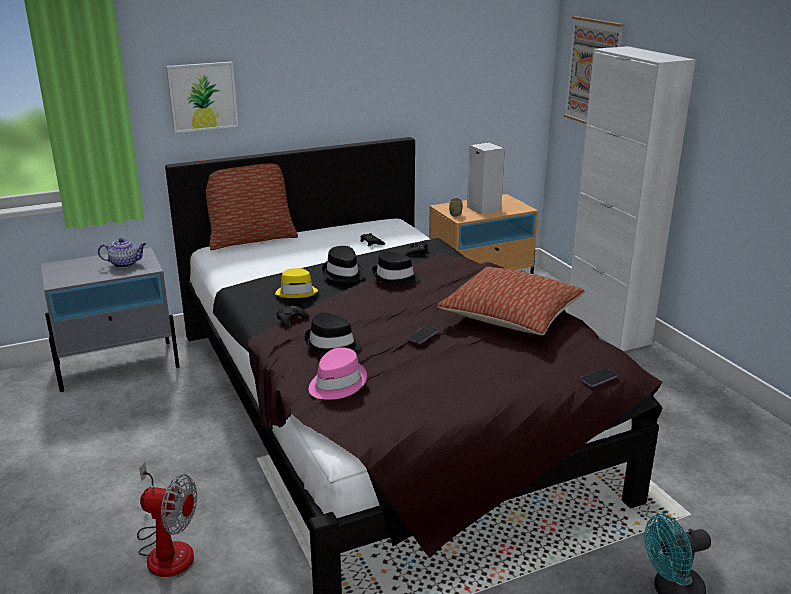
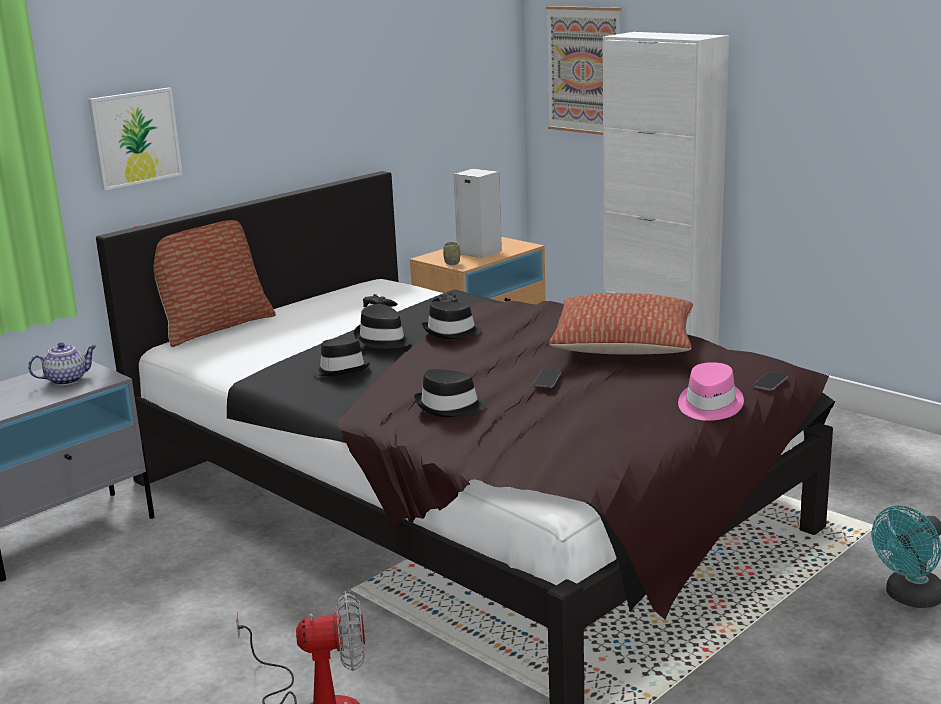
camera: 20 degrees left, 5 degrees down
(291, 319) = (369, 394): black game controller -> none
(297, 292) = (341, 369): yellow hat -> black hat
(336, 383) = (497, 441): pink hat -> pink hat (709, 405)

